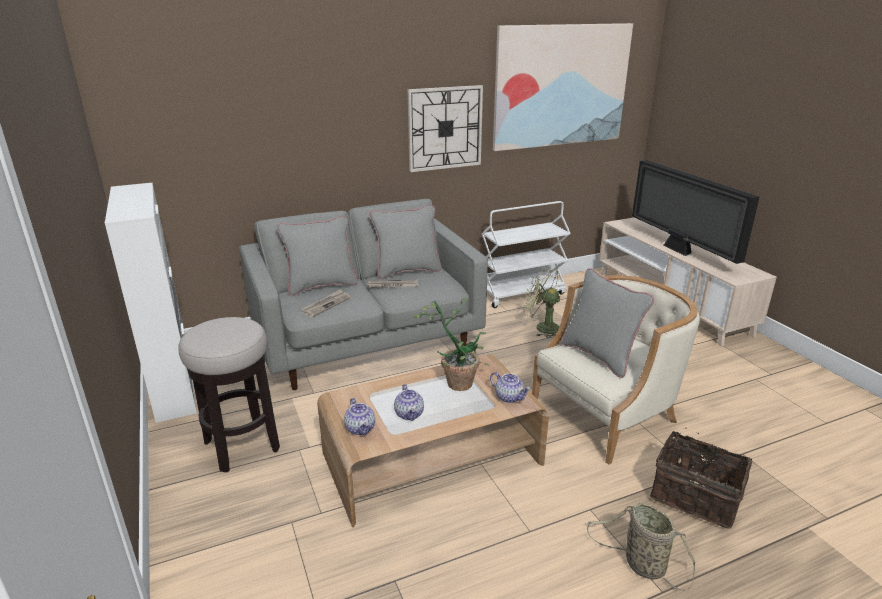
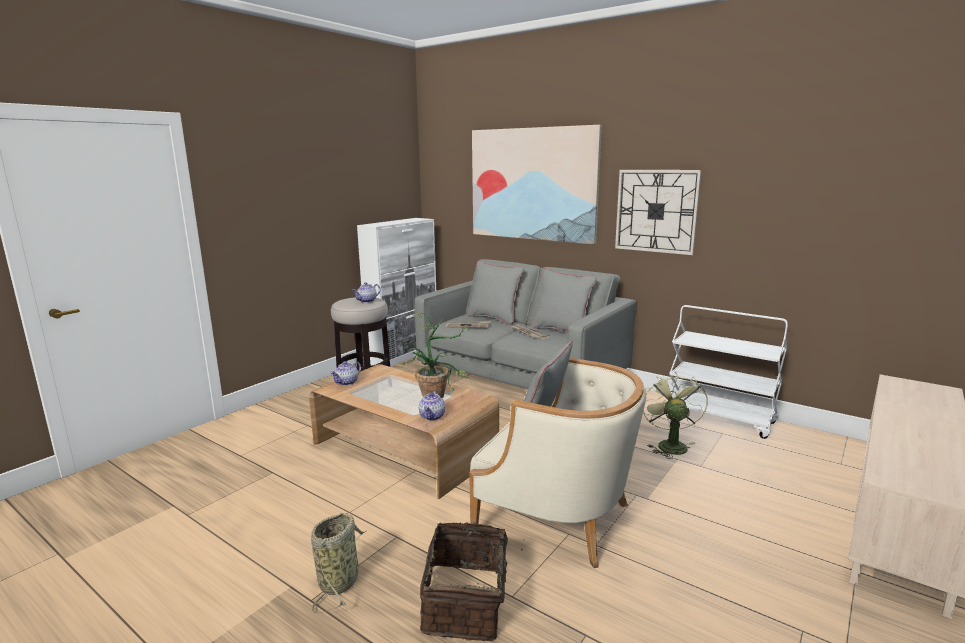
camera: 60 degrees right, 10 degrees down
(409, 414) = (376, 391): teapot -> teapot (367, 301)
(561, 86) = (818, 177): picture -> picture (532, 184)
(679, 250) = (900, 428): television -> none

